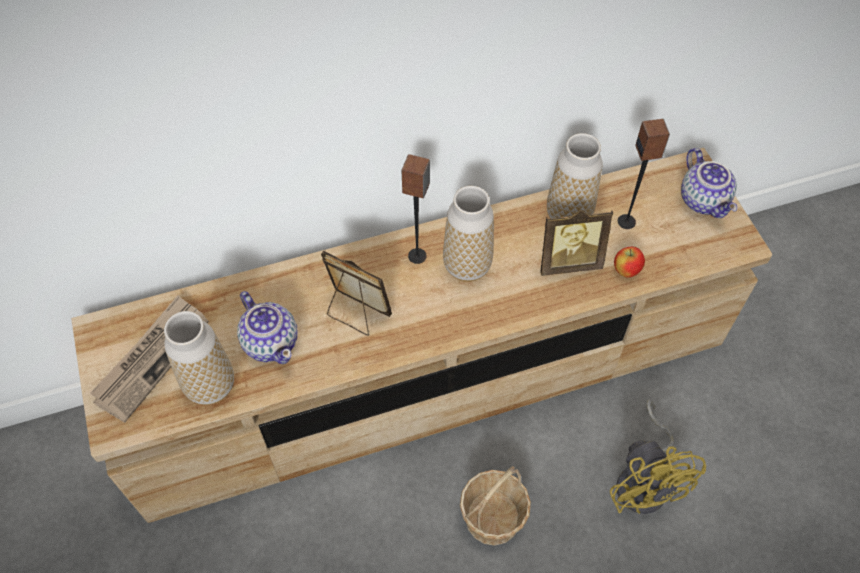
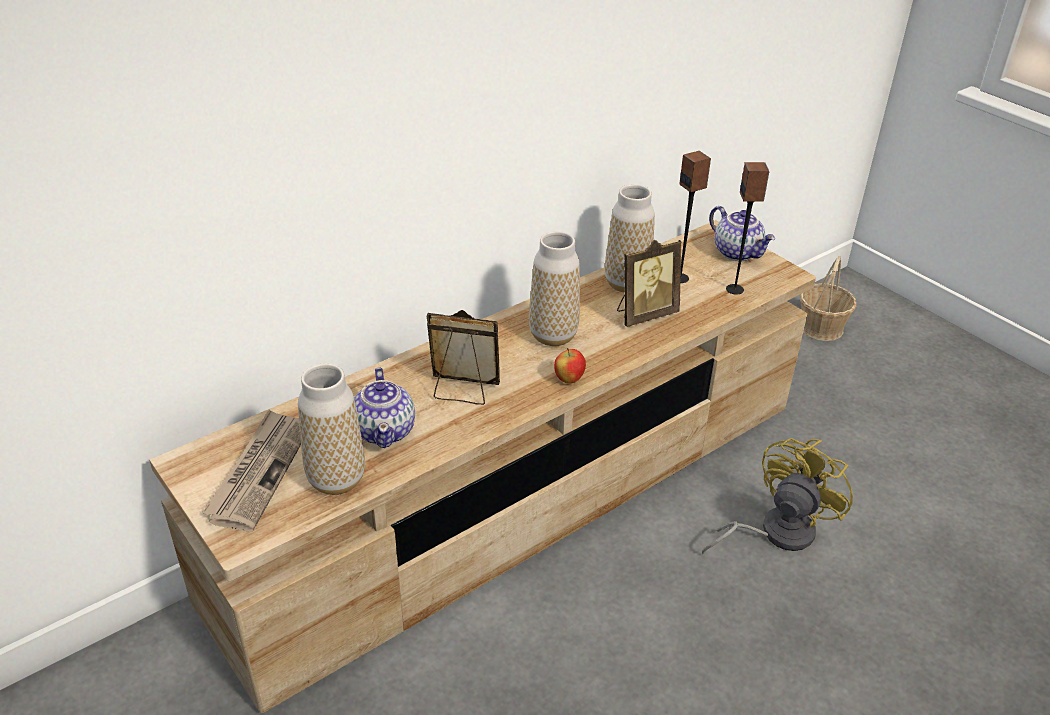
camera: 20 degrees left, 20 degrees down
(271, 342) = (385, 430): teapot -> teapot turned 45 degrees clockwise
(417, 256) = (501, 337): speaker -> speaker (735, 289)
(493, 517) = (644, 603): basket -> basket (821, 327)
(626, 271) = (699, 310): apple -> apple (569, 379)
(646, 480) = (775, 532): yellow fan -> yellow fan turned 105 degrees counterclockwise

